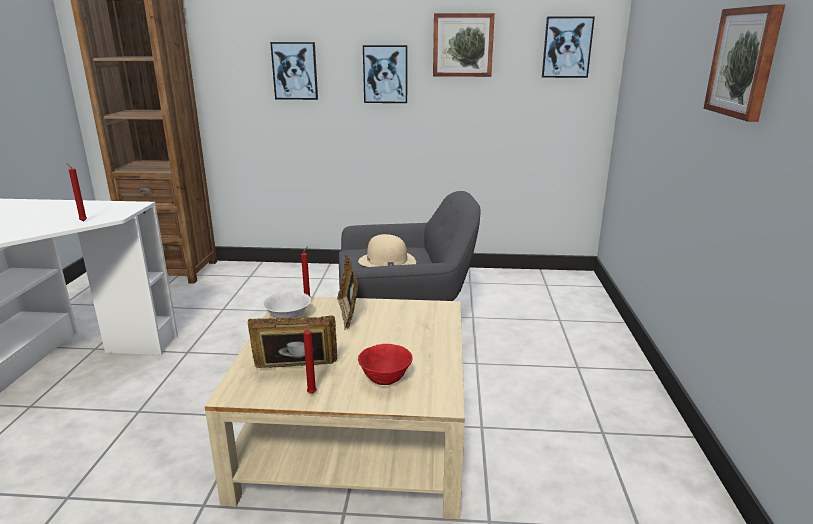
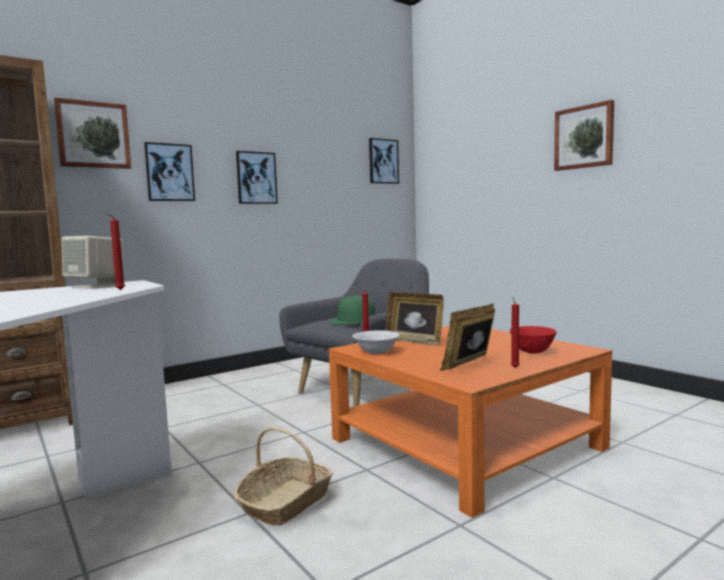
camera: 40 degrees left, 15 degrees down
(102, 207) = (96, 286): none -> beige speaker
(164, 415) = (285, 502): none -> basket
(357, 433) = (465, 443): beige coffee table -> orange coffee table
(386, 261) = (356, 321): beige hat -> green hat
(462, 45) = (315, 156): picture -> picture (93, 135)

